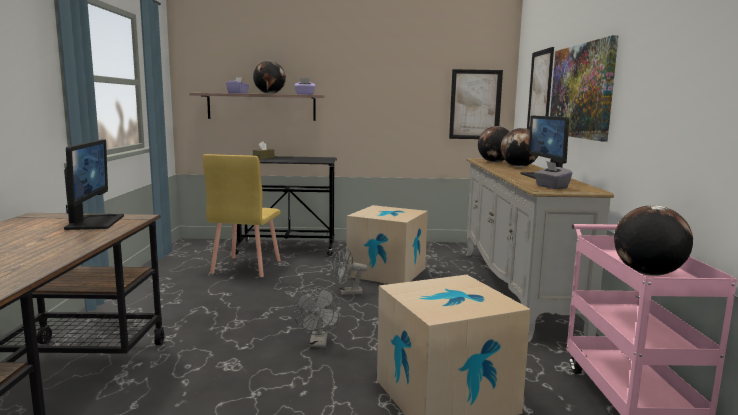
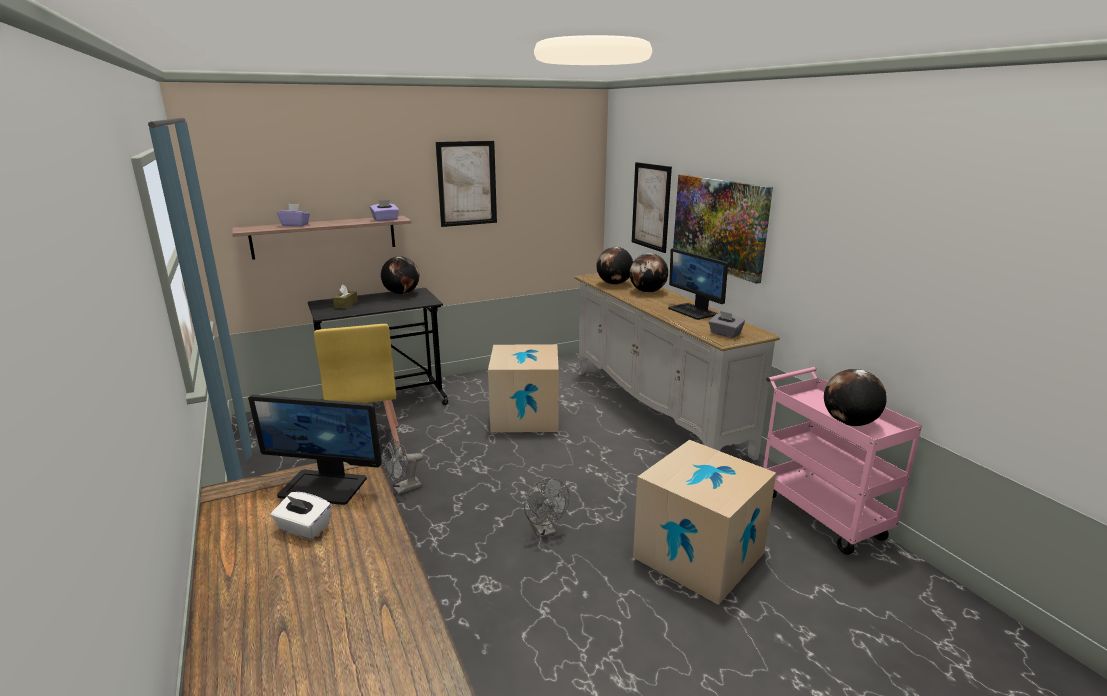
camera: 25 degrees left, 10 degrees up
(43, 234) = (303, 528): none -> white tissue box
(94, 222) = (324, 486): monitor -> monitor turned 135 degrees clockwise
(269, 94) = (339, 222): globe -> globe (401, 294)
(347, 293) = (512, 455): grey fan -> grey fan (403, 489)
(475, 104) = (567, 211): picture -> picture (467, 183)

